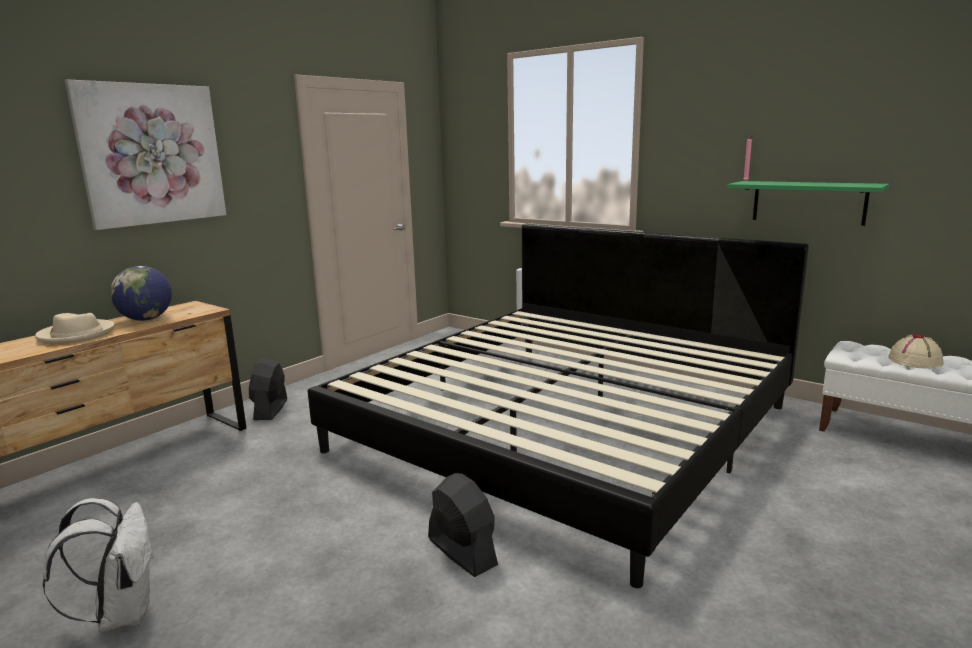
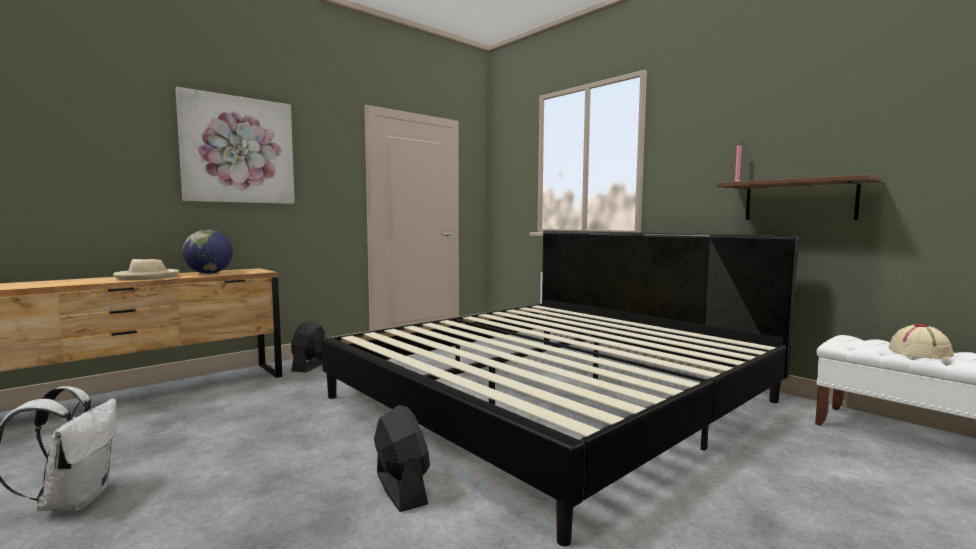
camera: 10 degrees right, 10 degrees down
(808, 202) = (799, 200): green shelf -> brown shelf

